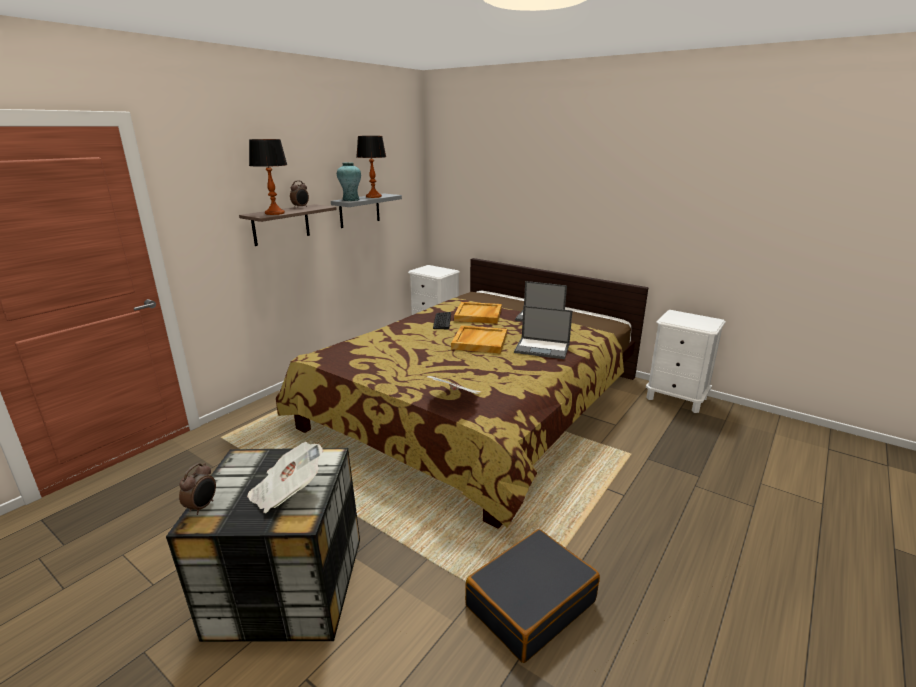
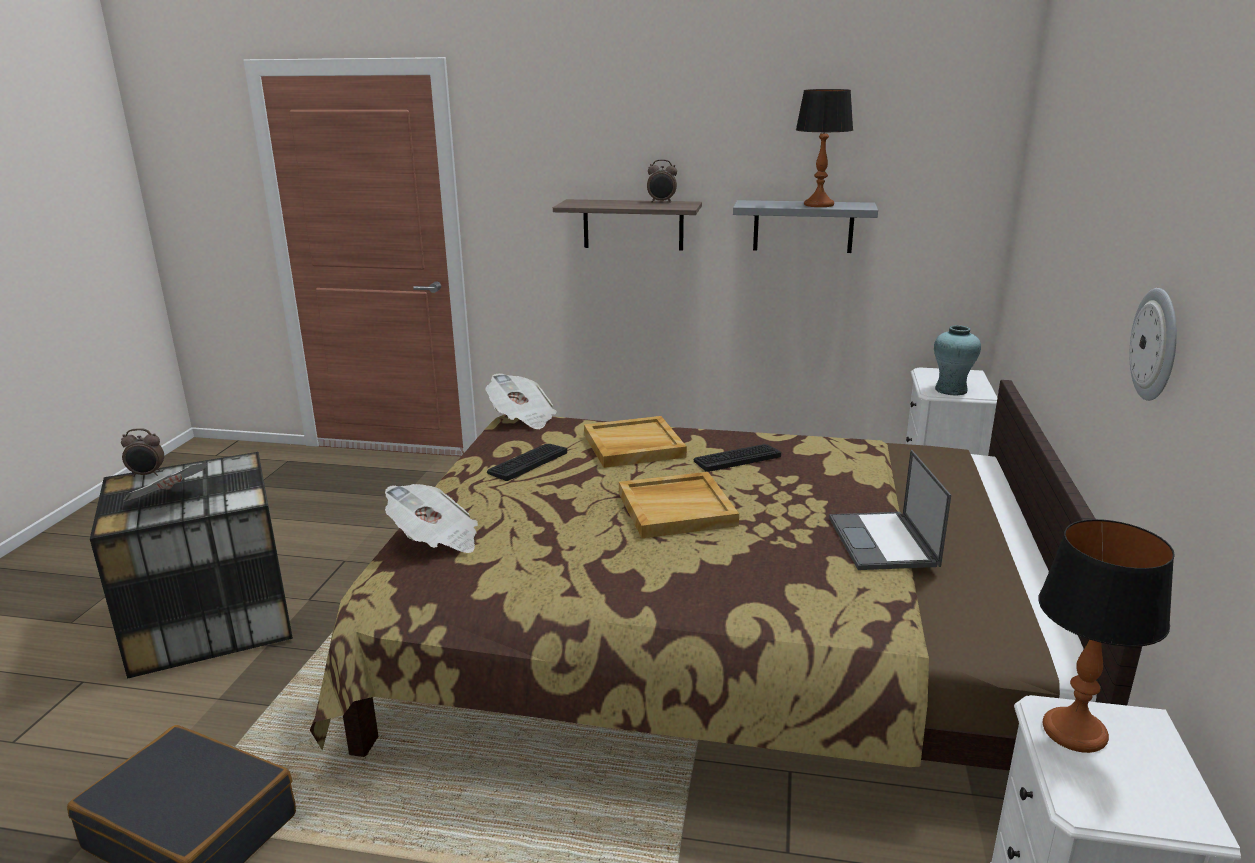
camera: 65 degrees right, 0 degrees up
(274, 213) = (594, 204): table lamp -> table lamp (1073, 731)
(320, 354) = (522, 418): none -> newspaper
(350, 200) = (760, 203): turquoise vase -> turquoise vase (950, 390)
(386, 362) = (527, 462): none -> keyboard
(478, 315) = (810, 480): beige tray -> beige tray (633, 446)
(543, 348) = (708, 575): laptop -> none
(608, 211) = (1156, 344): none -> wall clock

